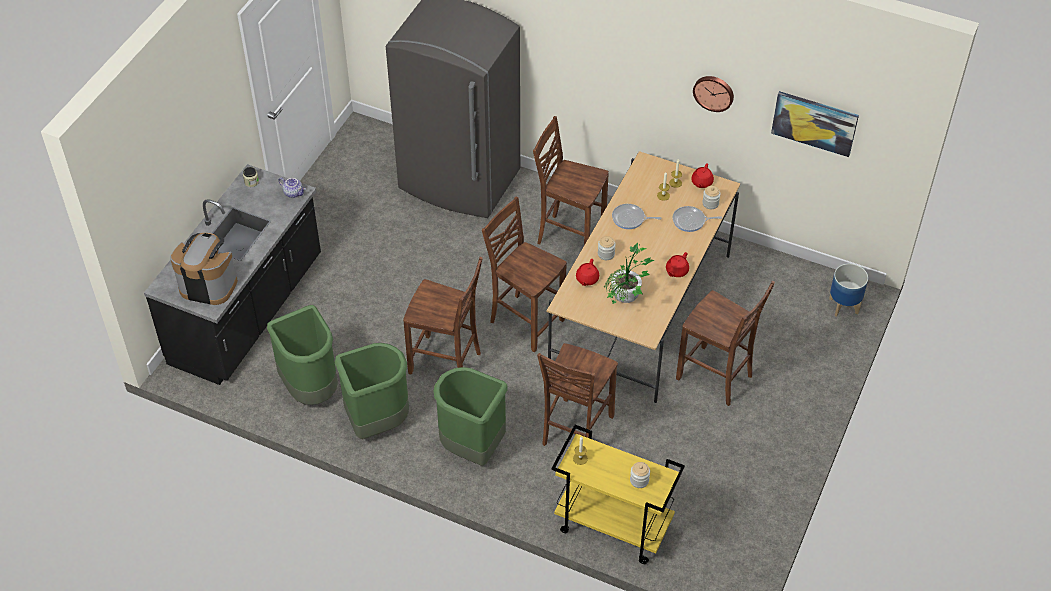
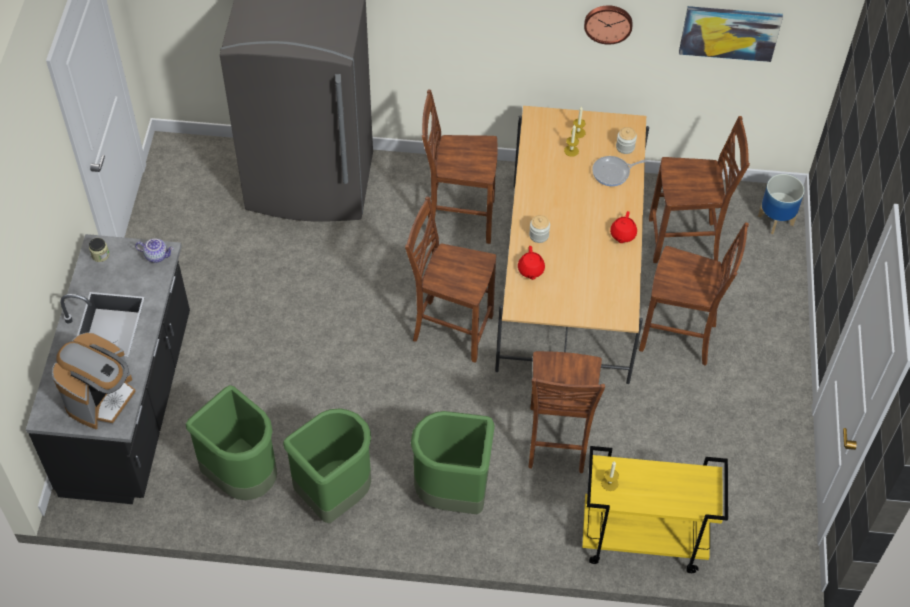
camera: 20 degrees left, 5 degrees up
(208, 285) = (101, 398): coffee machine -> coffee machine turned 120 degrees clockwise
(446, 363) = (384, 403): brown chair -> brown chair (685, 242)
(625, 301) = (582, 285): potted plant -> none
(630, 219) = (547, 187): frying pan -> none
(639, 480) = (683, 490): jar -> none
(701, 182) = (605, 125): red teapot -> none

